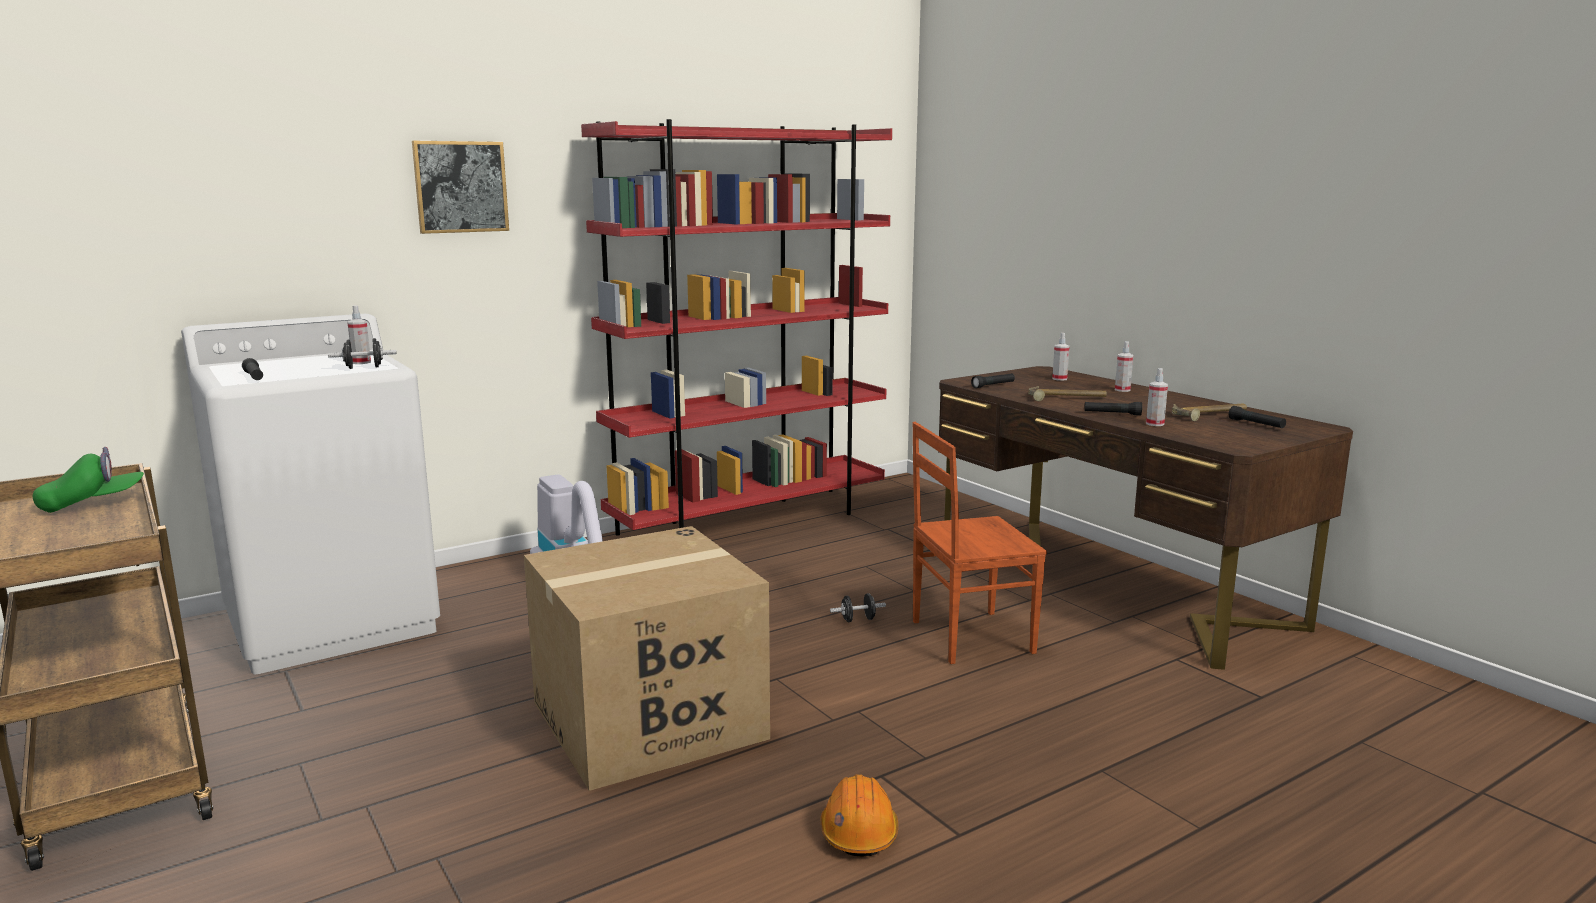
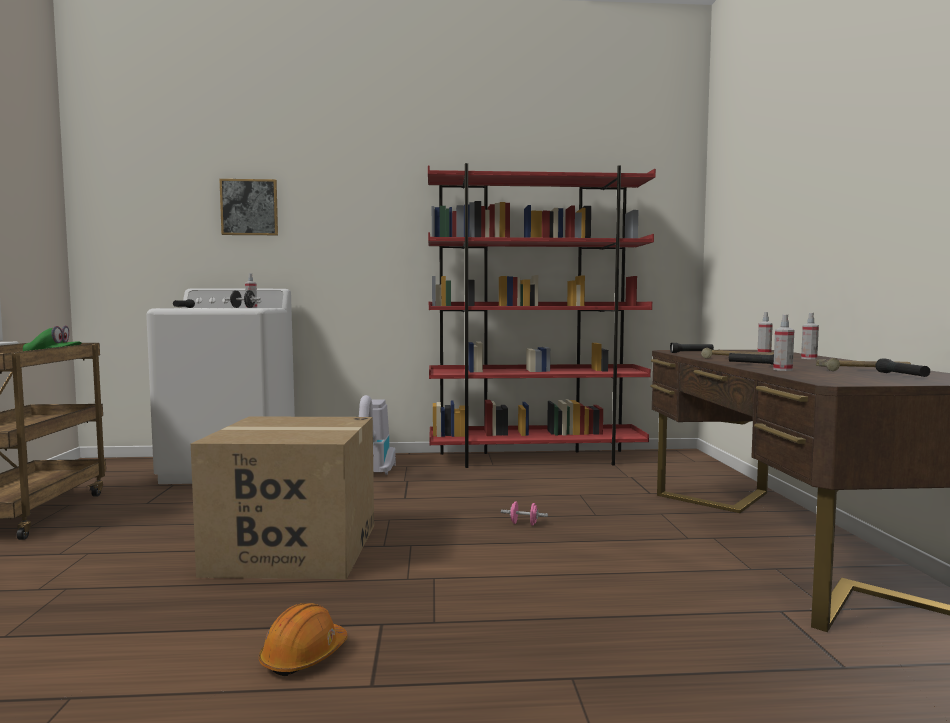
camera: 30 degrees right, 10 degrees down
(461, 187) = (351, 216): picture -> picture (249, 207)
(858, 620) = (524, 524): black dumbbell -> pink dumbbell
(969, 636) = (596, 551): brown chair -> none

